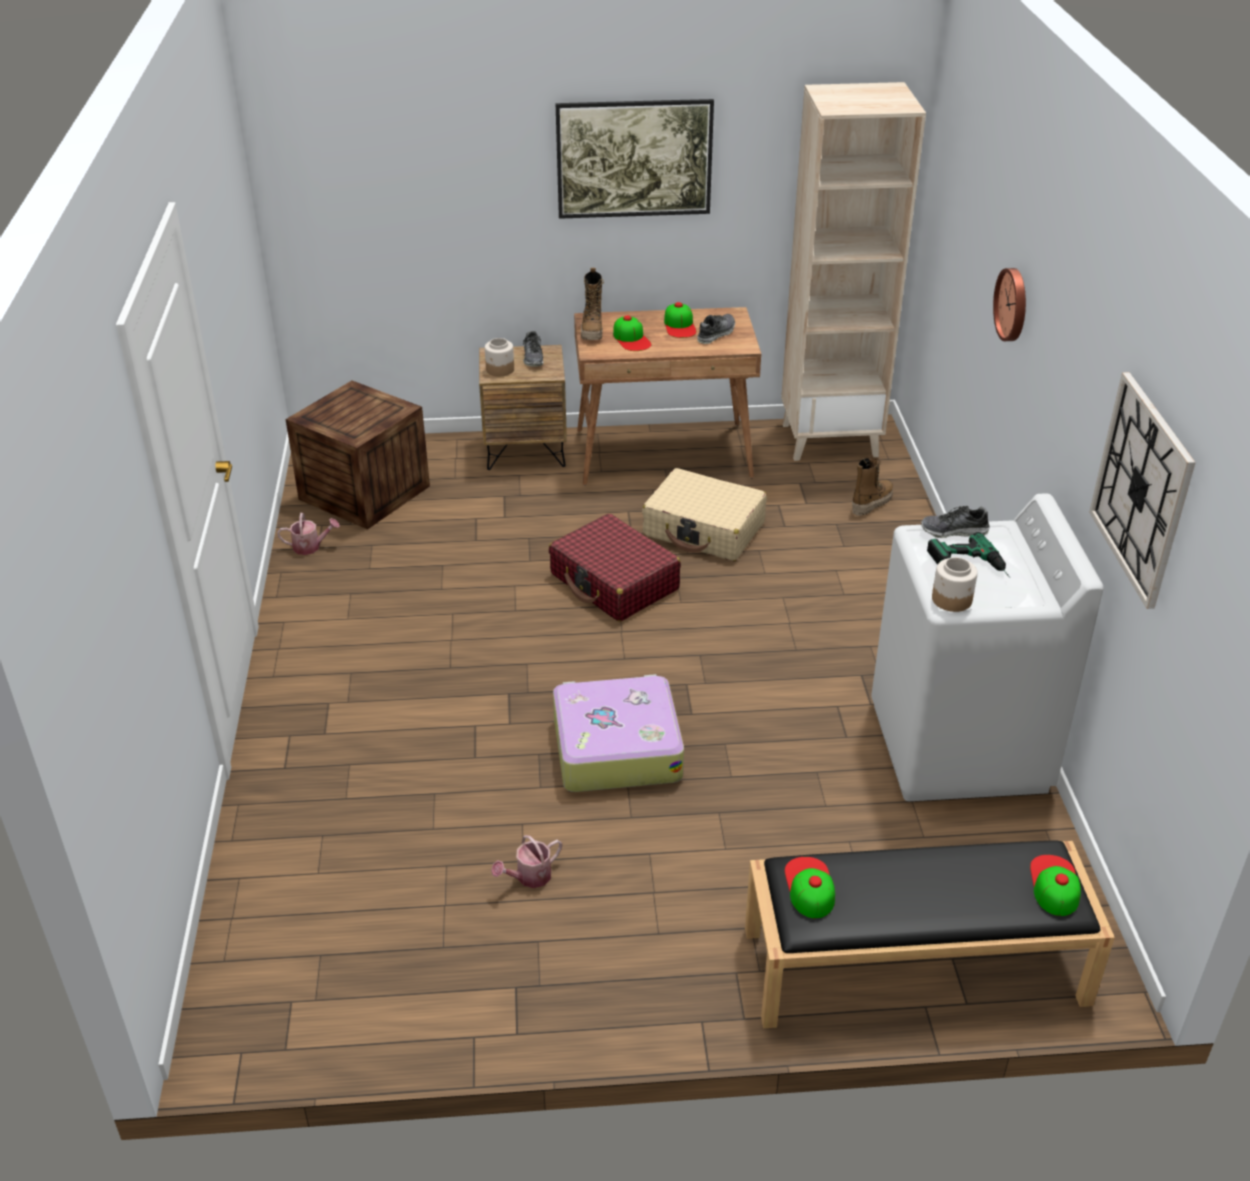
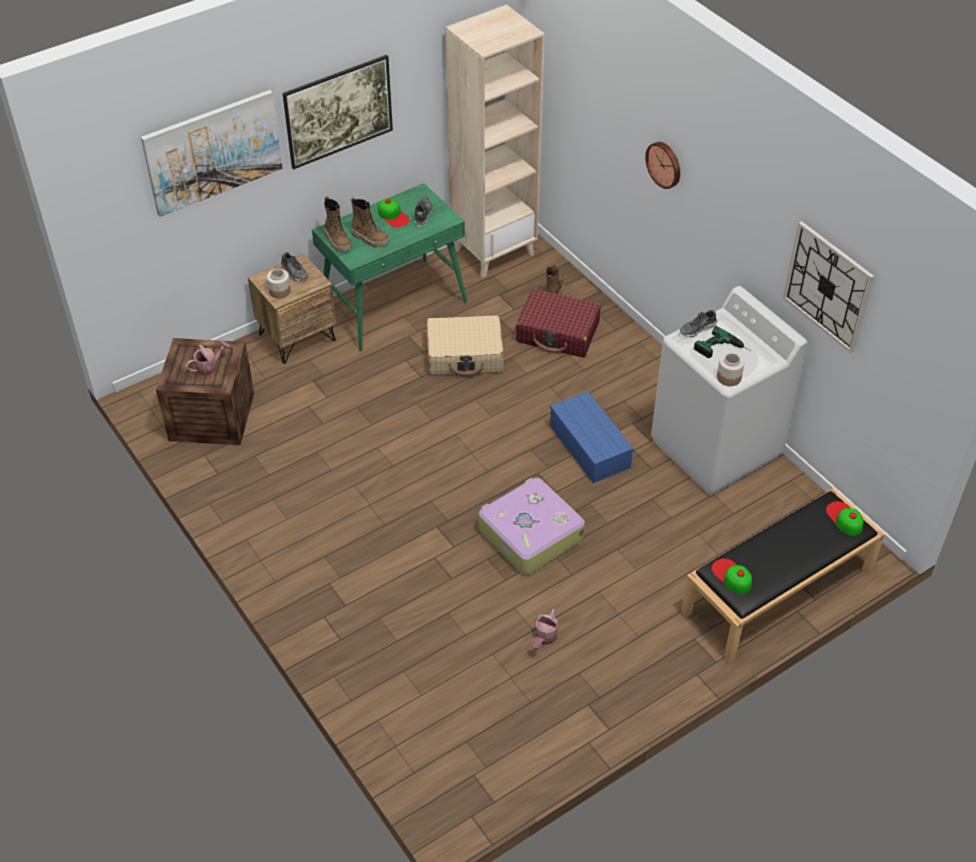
camera: 30 degrees left, 10 degrees up
(310, 547) = (212, 475): watering can -> watering can (209, 367)
(450, 154) = (213, 152): none -> picture
(614, 582) = (439, 418): red suitcase -> red suitcase (558, 332)
(631, 339) = (370, 239): cap -> boot
(664, 453) = (394, 304): brown desk -> green desk
(782, 681) = (591, 447): none -> blue storage box

